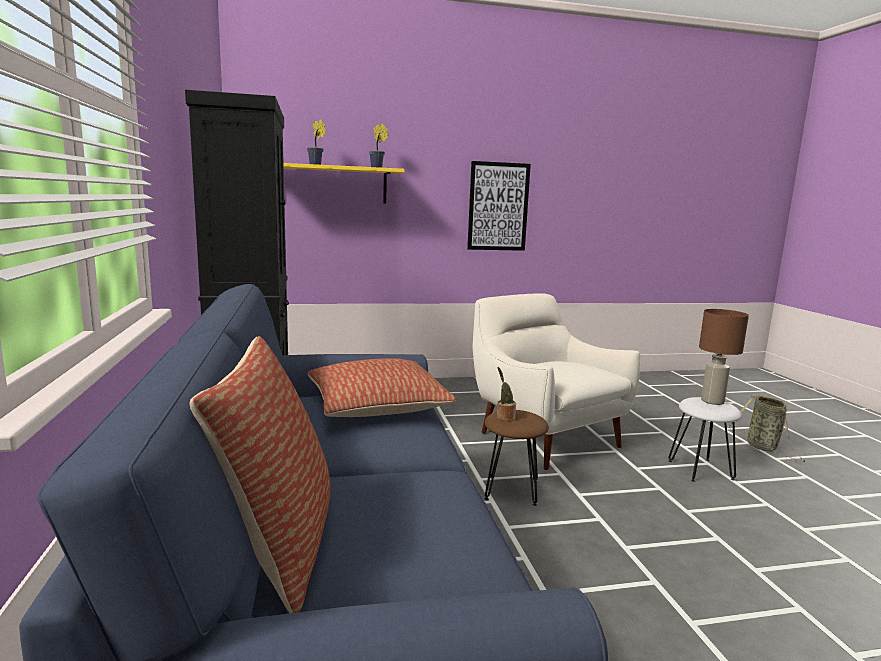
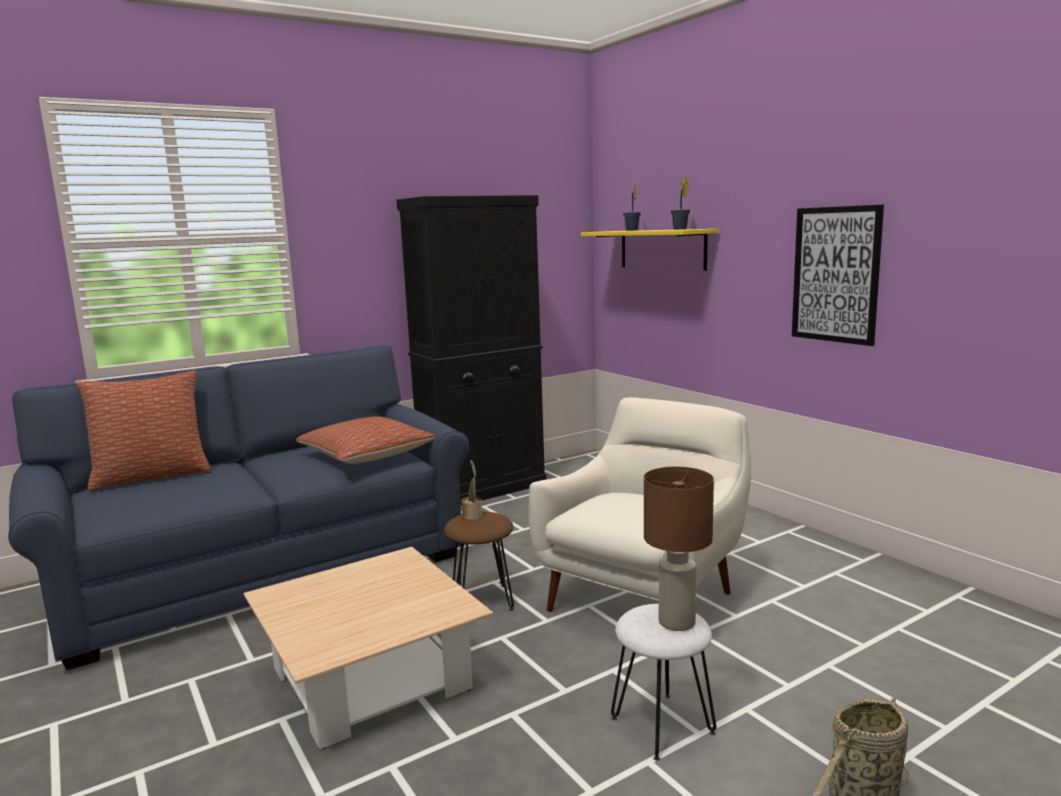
camera: 70 degrees right, 0 degrees up
(629, 563) = (370, 679): none -> beige coffee table

